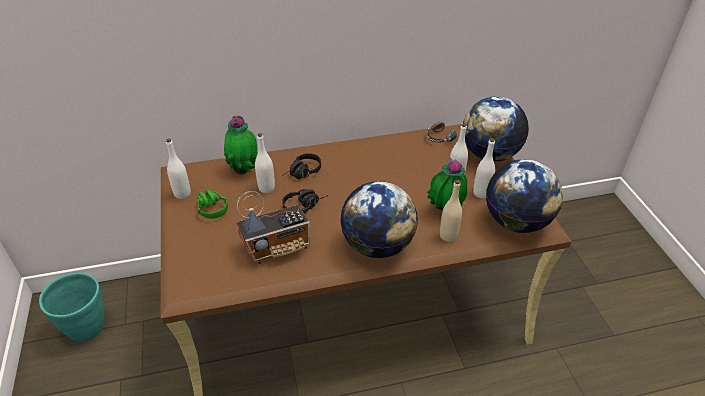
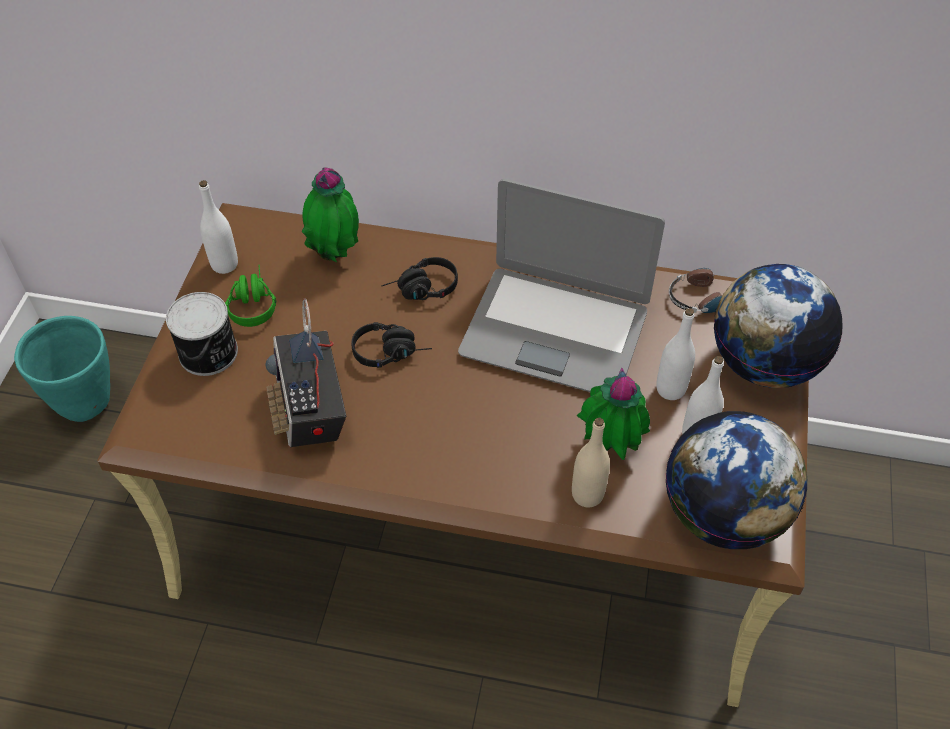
camera: 25 degrees right, 10 degrees up
(200, 239) = (209, 353): none -> can
(266, 188) = (351, 298): white bottle -> none
(278, 247) = (310, 411): radio -> radio turned 75 degrees clockwise
(377, 246) = (462, 468): globe -> none
(383, 170) = (555, 331): none -> laptop

